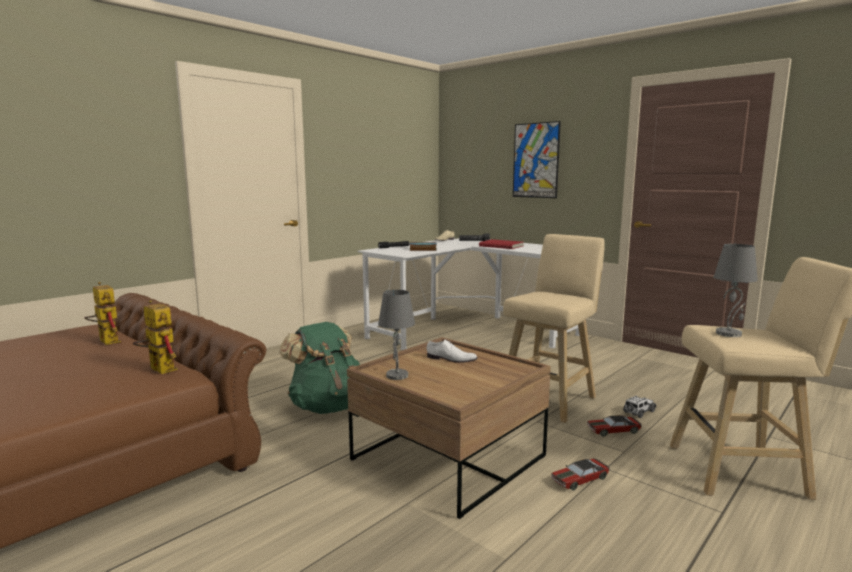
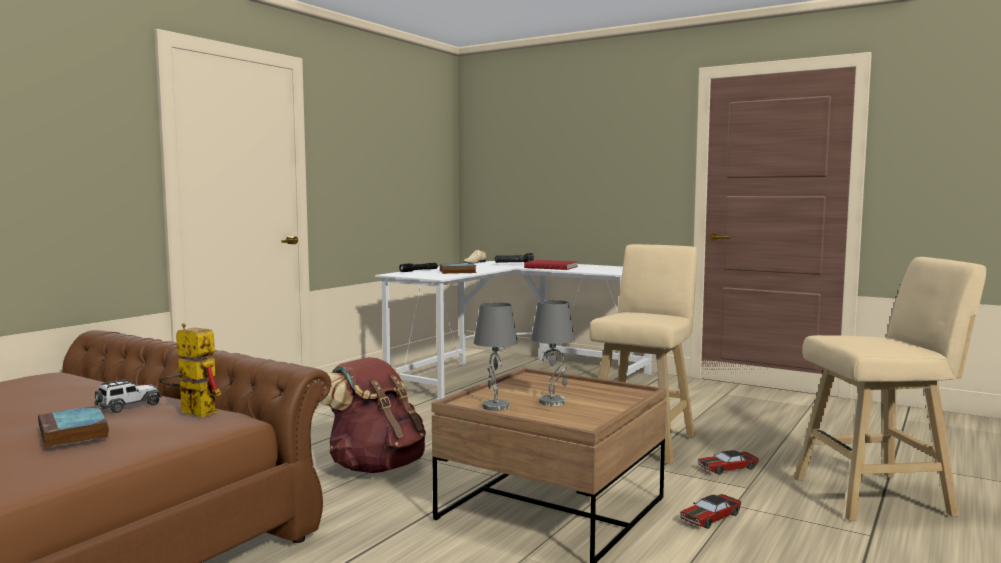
camera: 10 degrees left, 5 degrees down
(60, 384) = (74, 433): none -> book
(106, 340) = (87, 388): toy robot -> none
(328, 406) = (375, 466): green backpack -> brown backpack
(451, 359) = (547, 388): white shoe -> none
(535, 160) = (586, 163): picture -> none
(638, 412) = (748, 448): toy car -> toy car (128, 406)
(728, 333) = (856, 340): grey table lamp -> grey table lamp (552, 402)

